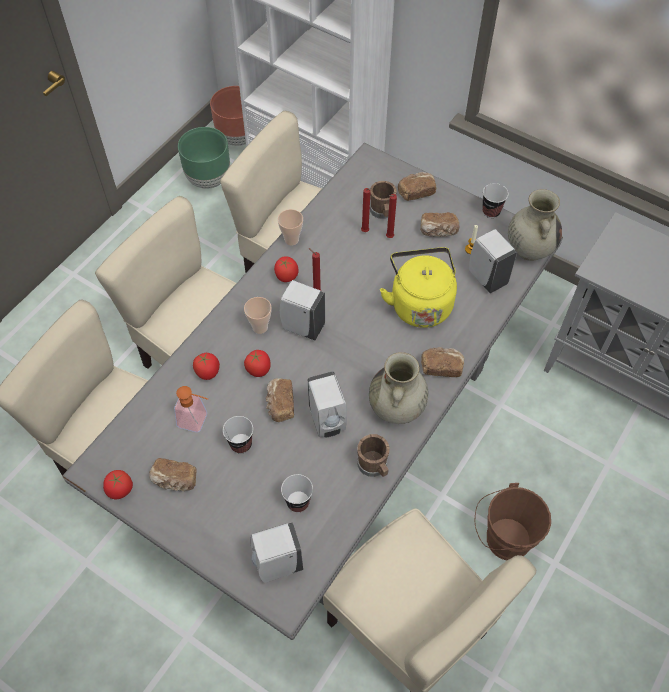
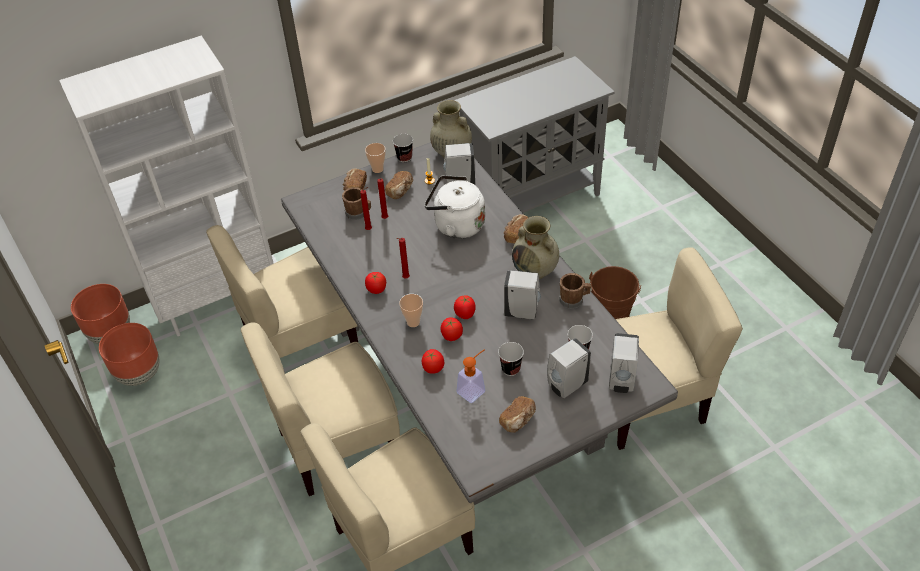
camera: 60 degrees left, 10 degrees down
(120, 490) = (506, 458): tomato -> tomato (465, 314)
(209, 179) = (139, 373): green planter -> brown planter
(280, 405) = (491, 334): bread -> none
(291, 240) = (343, 274): cup -> cup (377, 169)
(302, 326) = (430, 297): white soap dispenser -> white soap dispenser (566, 386)
(419, 303) = (456, 225): yellow kettle -> white kettle

